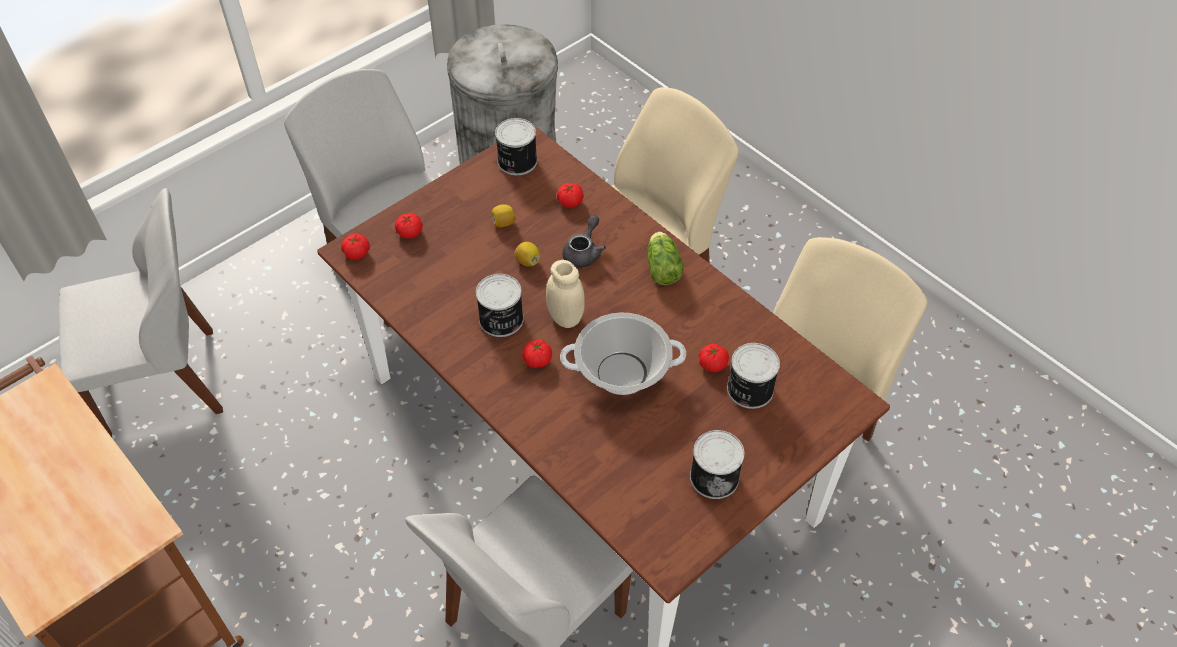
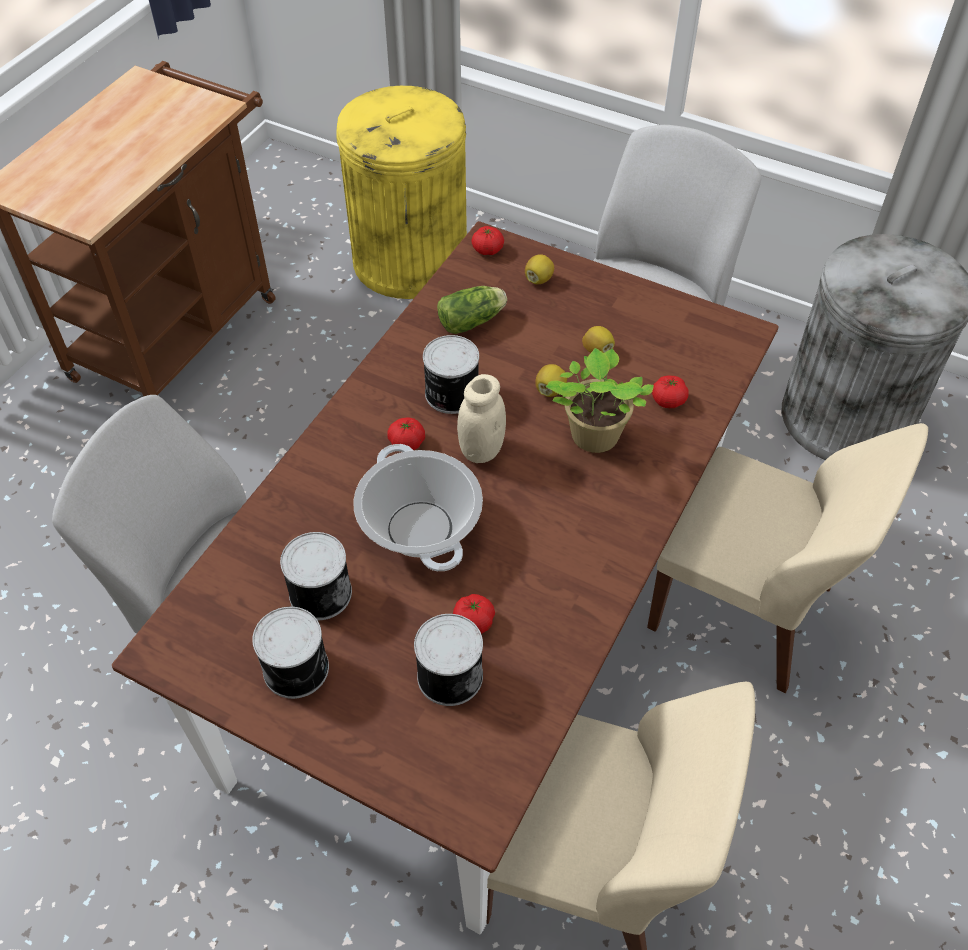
camera: 70 degrees right, 0 degrees up
(166, 382) = (410, 260): white chair -> yellow trash can
(410, 232) = (539, 279): tomato -> lemon
(516, 161) = (702, 331): can -> can (319, 592)
(584, 252) = (592, 438): grey teapot -> potted plant
(662, 266) = (612, 524): lettuce -> lettuce (473, 320)

